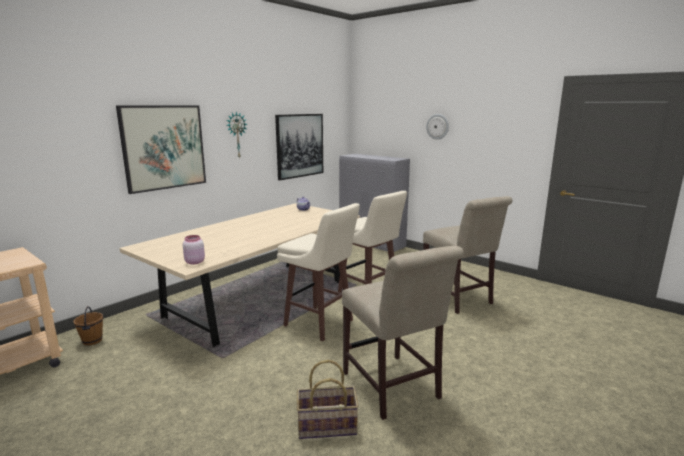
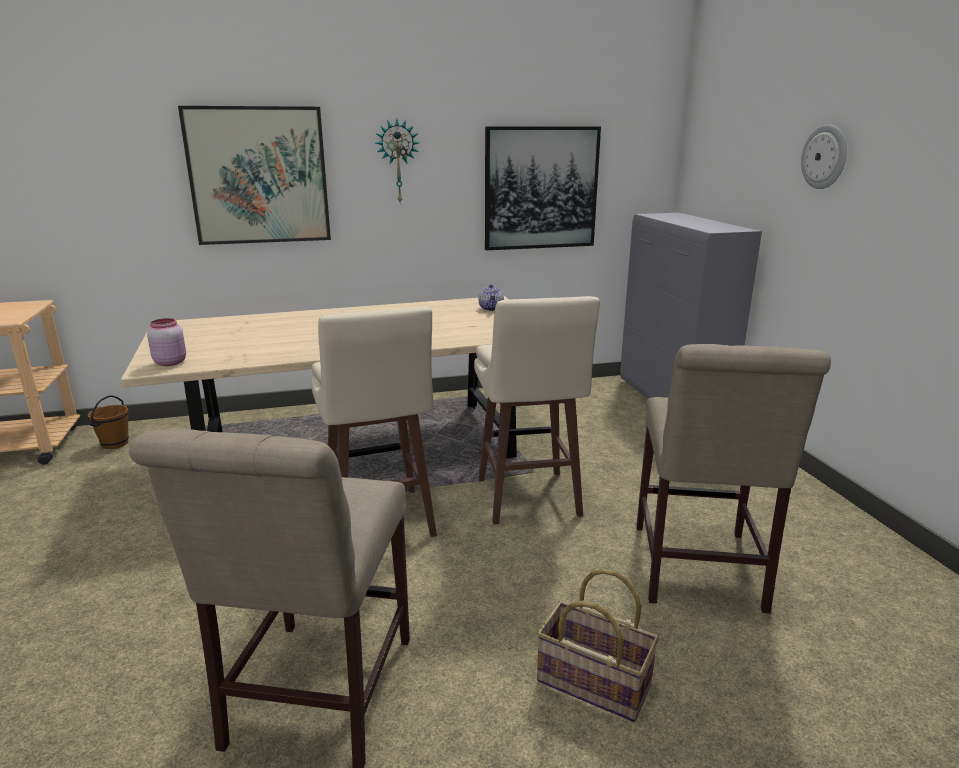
camera: 35 degrees right, 5 degrees up
(327, 427) = (135, 710): basket -> basket (592, 684)

